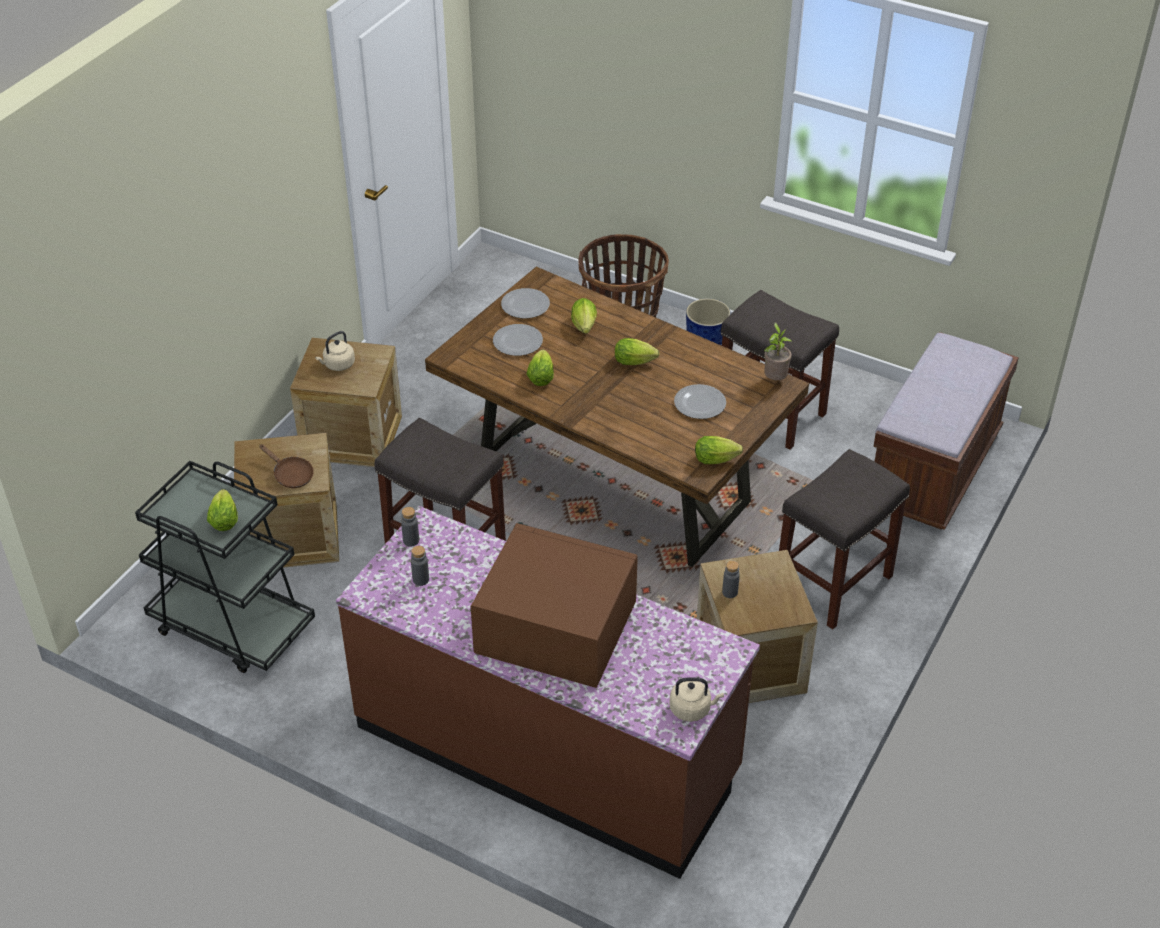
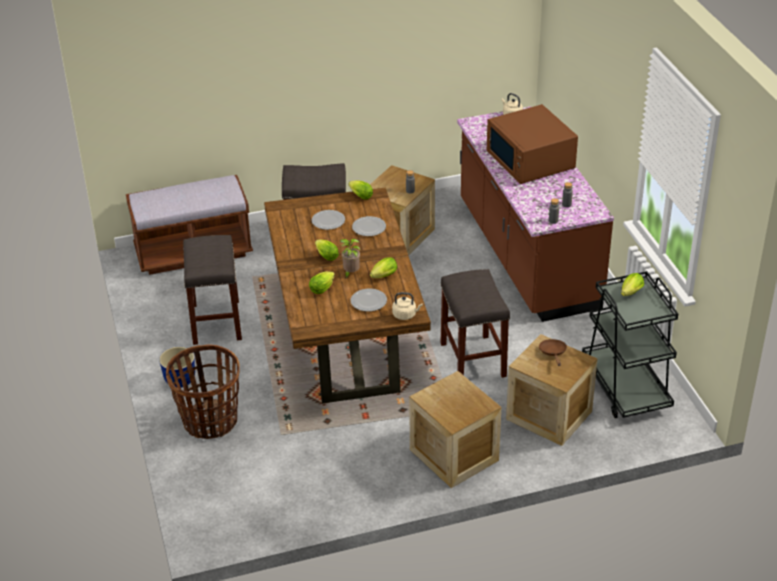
camera: 135 degrees left, 5 degrees down
(338, 365) = (457, 404): beige kettle -> beige kettle (405, 315)
(524, 305) = (335, 319): plate -> plate (369, 228)
(775, 379) = (276, 211): potted plant -> potted plant (350, 273)

